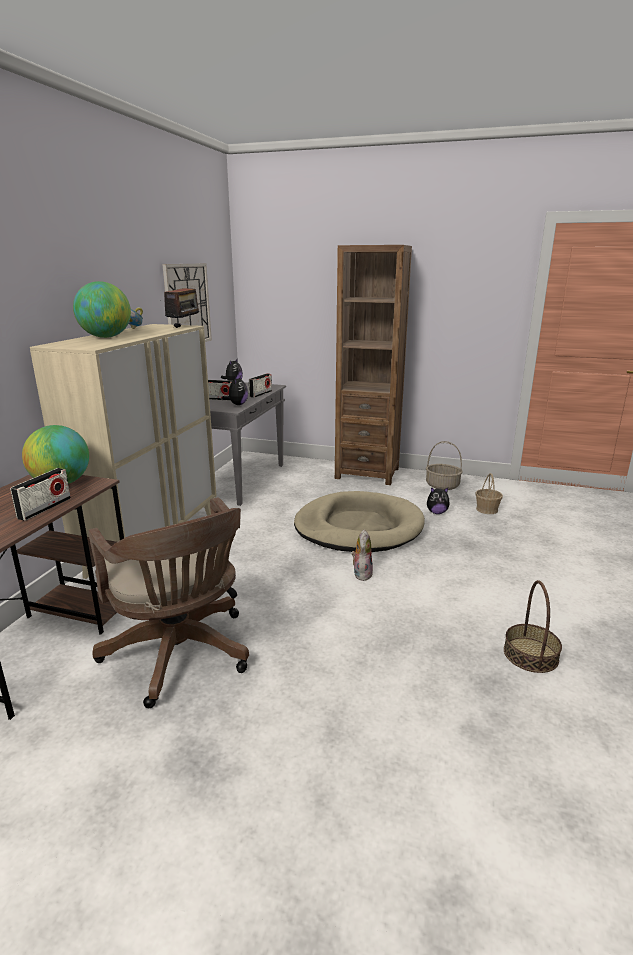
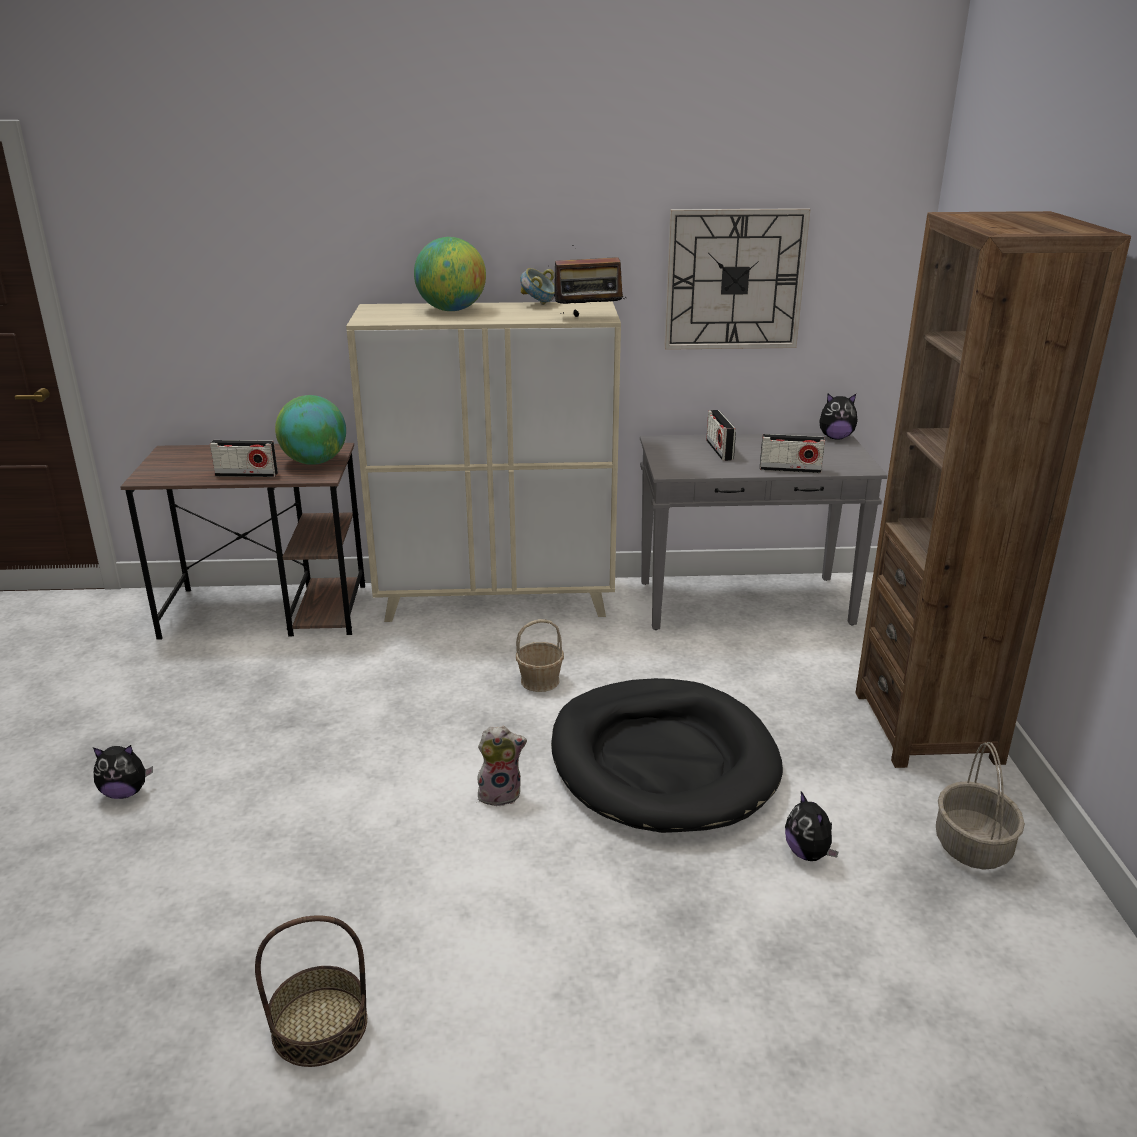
camera: 70 degrees right, 5 degrees up
(181, 656) = (260, 696): brown office chair -> none
(237, 404) = (701, 468): plush toy -> plush toy (125, 792)
(358, 527) = (662, 761): beige dog bed -> black dog bed
(487, 509) = (896, 936): basket -> basket (540, 681)

